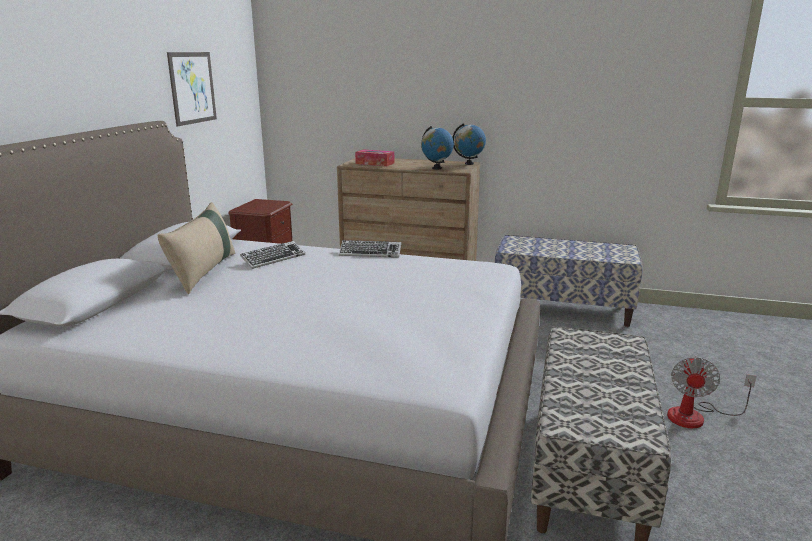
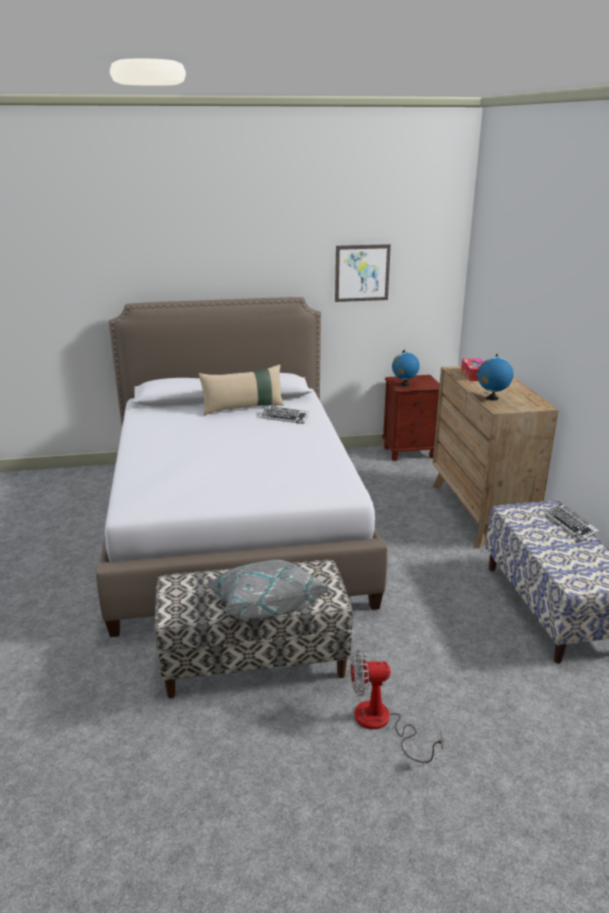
camera: 65 degrees right, 5 degrees up
(370, 253) = (330, 442): keyboard -> keyboard (570, 525)
(469, 164) = (539, 406): globe -> globe (404, 385)
(630, 376) = (265, 605): none -> grey pillow

